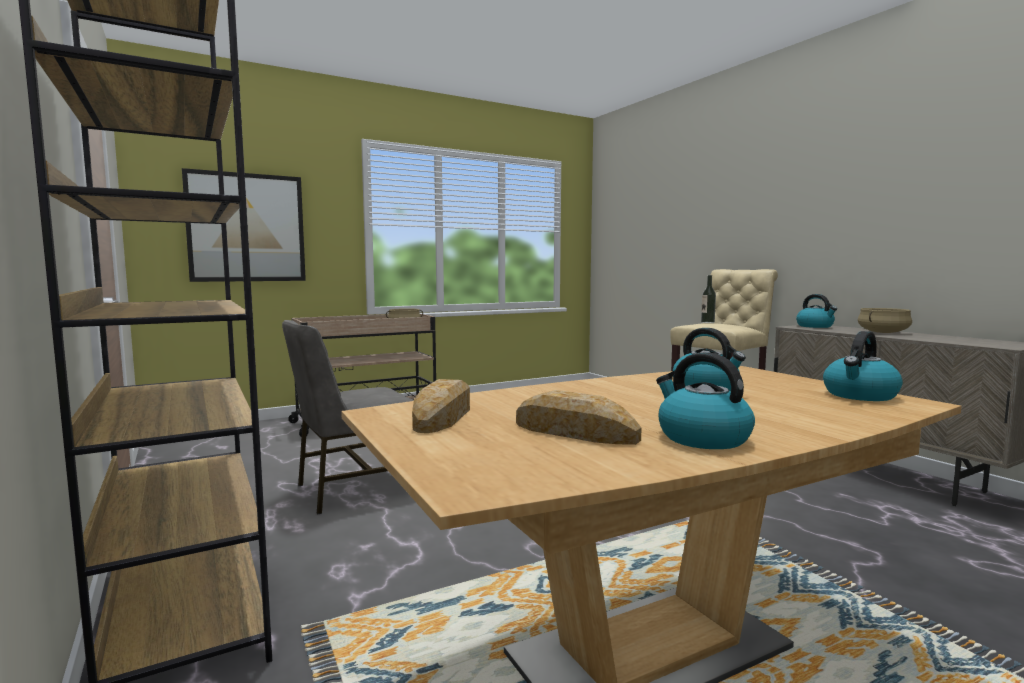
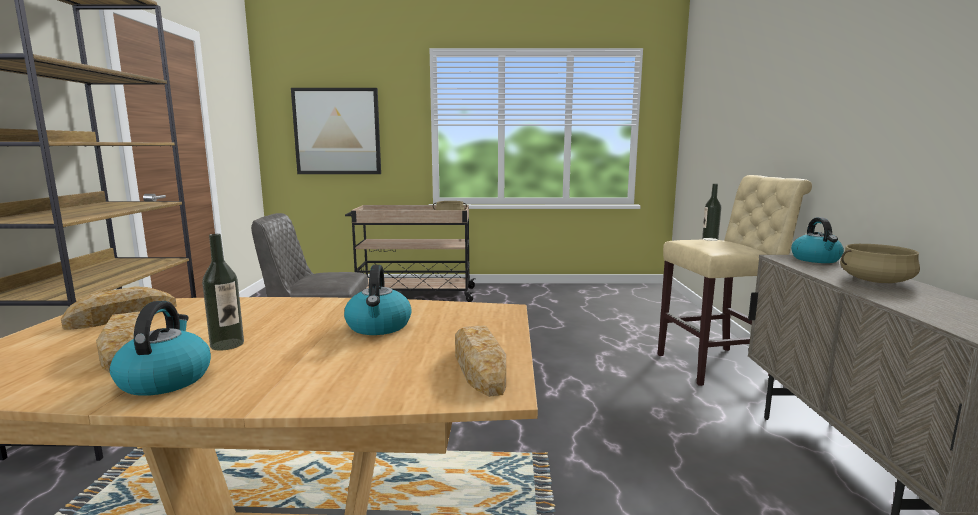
camera: 30 degrees right, 5 degrees up
(645, 414) = (227, 344): none -> bottle
(860, 395) = (480, 368): kettle -> bread

